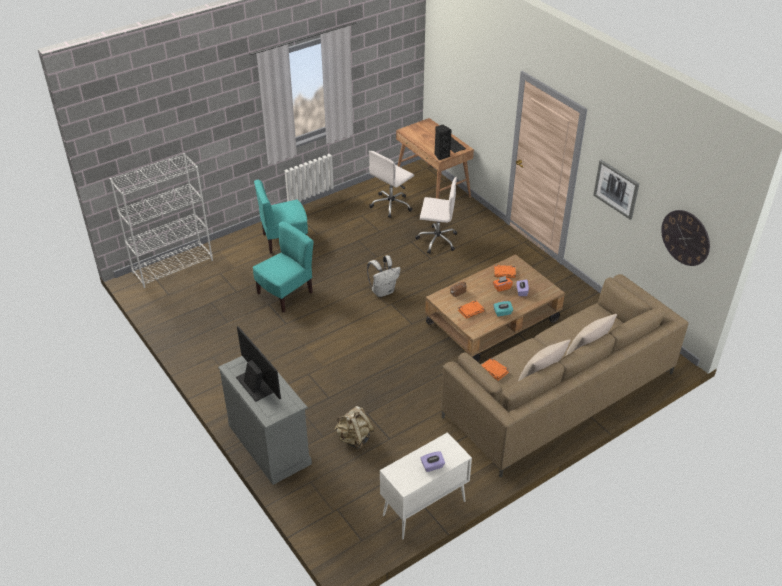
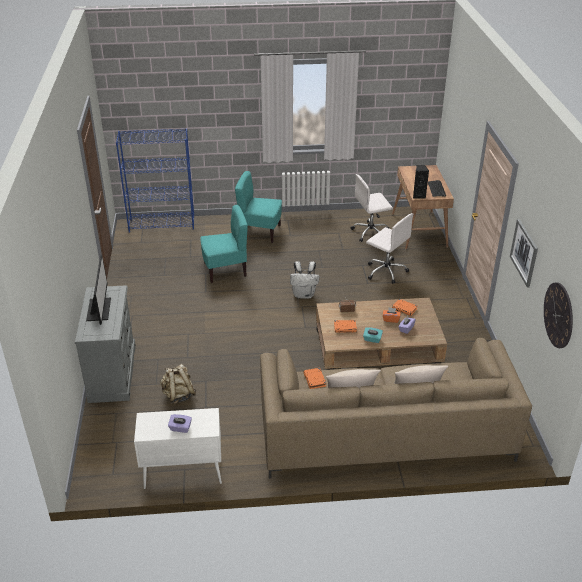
camera: 30 degrees right, 5 degrees down
(173, 266) = (162, 224): white bookcase -> blue bookcase

